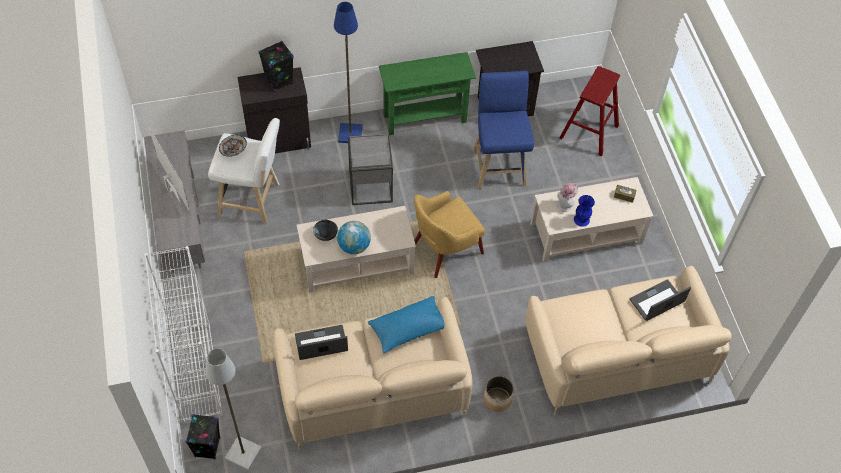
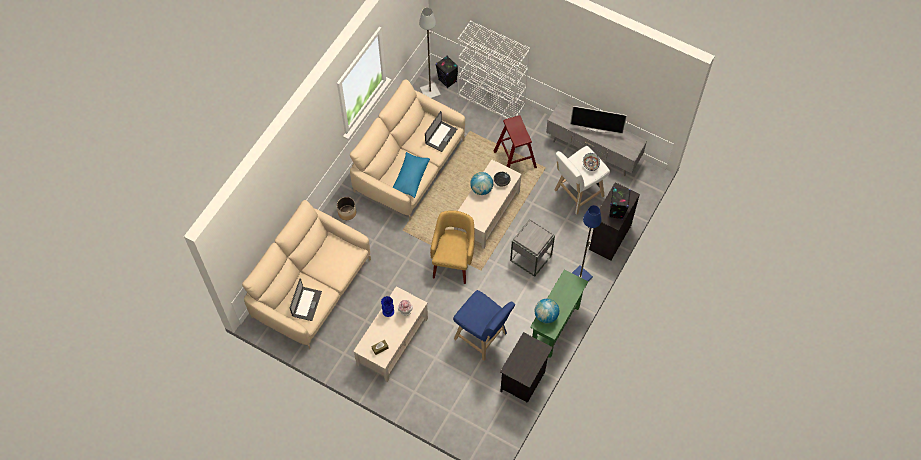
camera: 135 degrees right, 5 degrees up
(451, 73) = (546, 316): none -> globe
(589, 131) = (457, 412): red stool -> red stool (515, 159)

